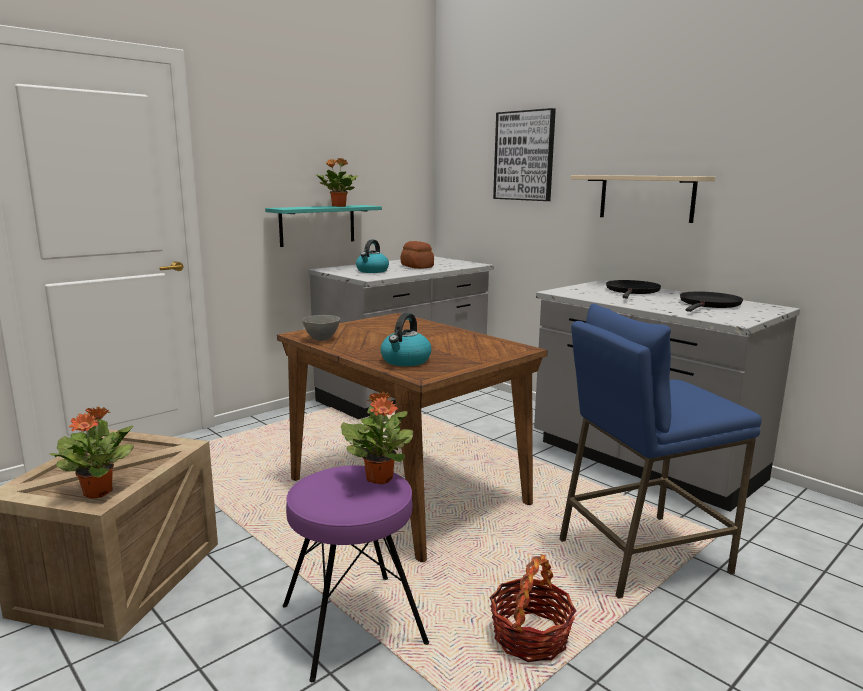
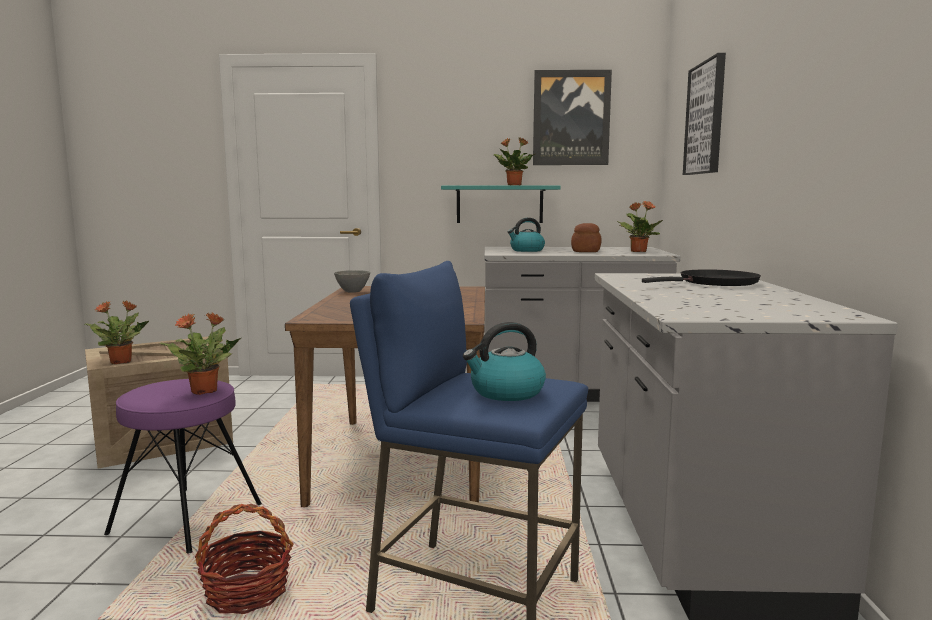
camera: 45 degrees right, 5 degrees down
(371, 140) = (571, 118): none -> picture
(405, 361) = (342, 310): kettle -> kettle (506, 392)
(451, 263) = (638, 251): none -> potted plant
(646, 198) = (778, 155): beige shelf -> none
(709, 304) = (749, 301): black frying pan -> none

